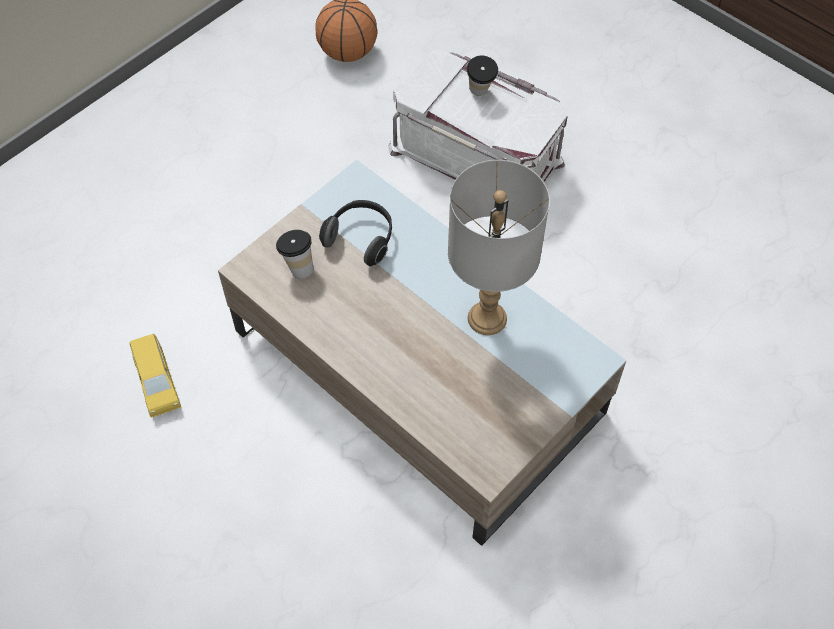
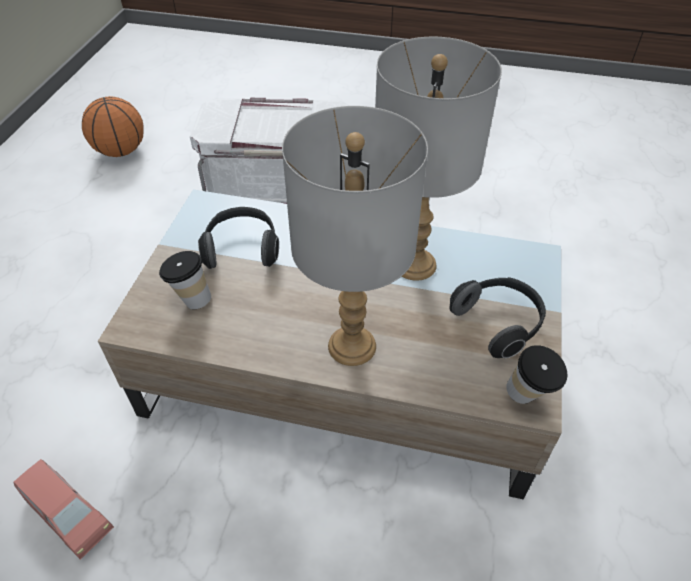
camera: 30 degrees left, 10 degrees down
(157, 381) = (68, 514): yellow toy car -> pink toy car
(390, 362) = (352, 345): none -> grey table lamp
(480, 93) = (269, 115): cup -> cup (528, 398)
(513, 400) = (498, 323): none -> headphones

